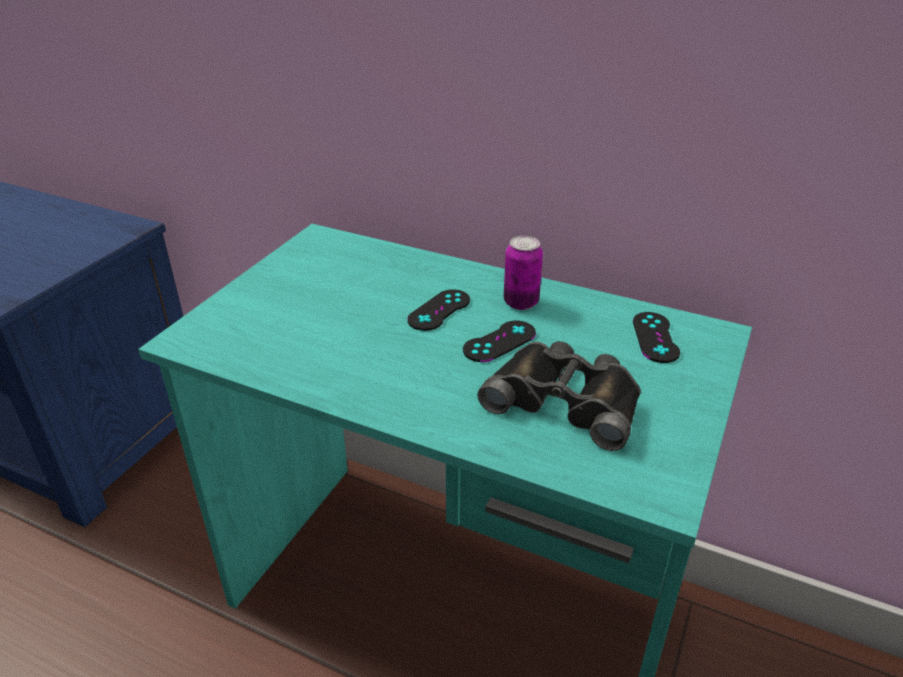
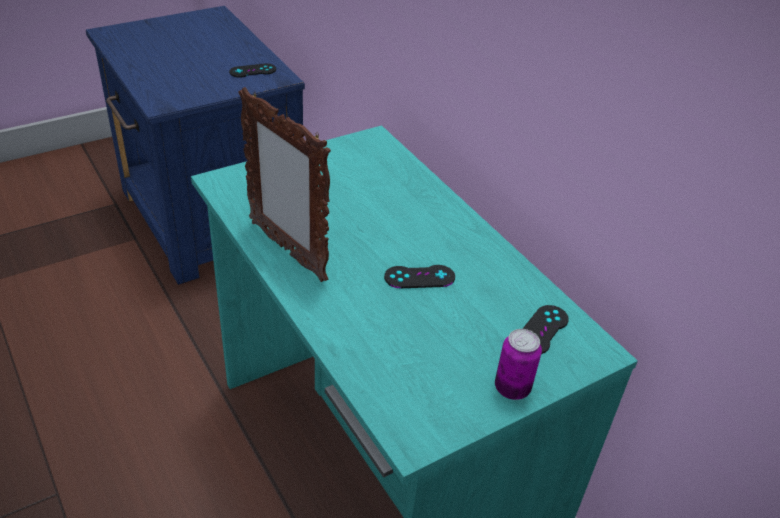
camera: 30 degrees right, 5 degrees up
(337, 376) = (287, 250): none -> picture frame
(439, 310) = (402, 234): black game controller -> black game controller (253, 71)
(521, 302) = (468, 254): can -> can (512, 388)
(565, 400) = (419, 341): black binoculars -> none

